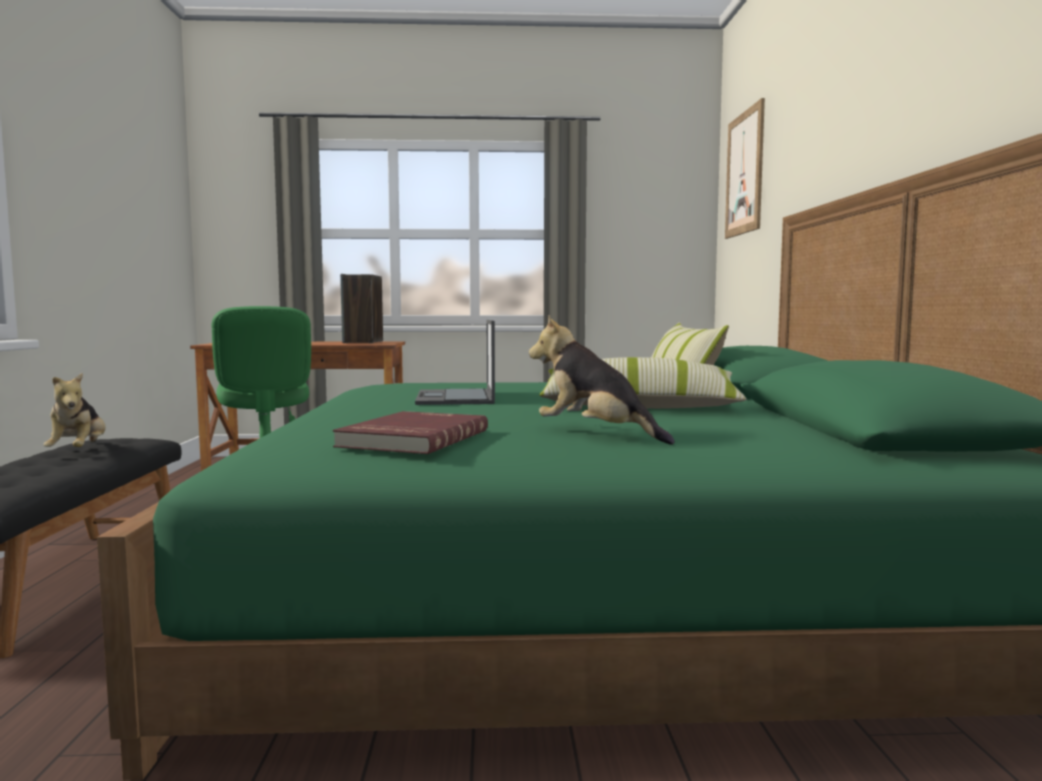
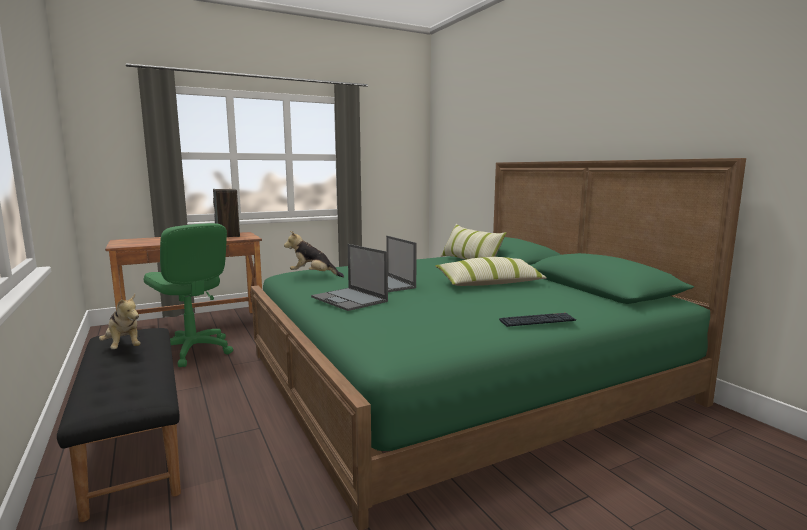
camera: 25 degrees left, 5 degrees up
(359, 407) = (350, 299): none -> laptop
(412, 438) = (444, 323): red book -> none
(592, 452) = (537, 321): none -> keyboard
(596, 435) = (513, 308): plush toy -> plush toy (313, 275)
(744, 173) = (455, 127): picture -> none

